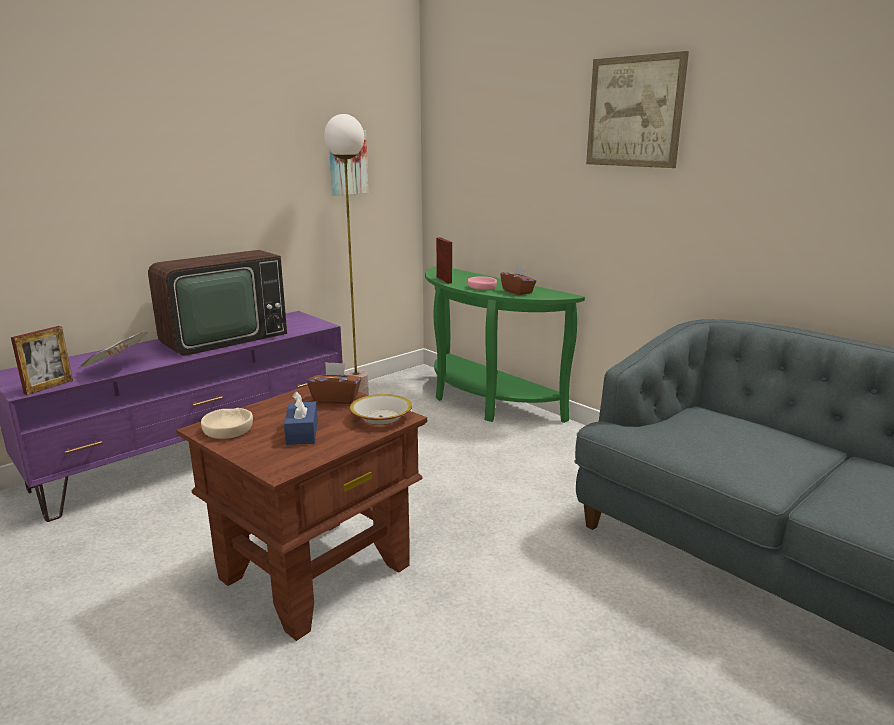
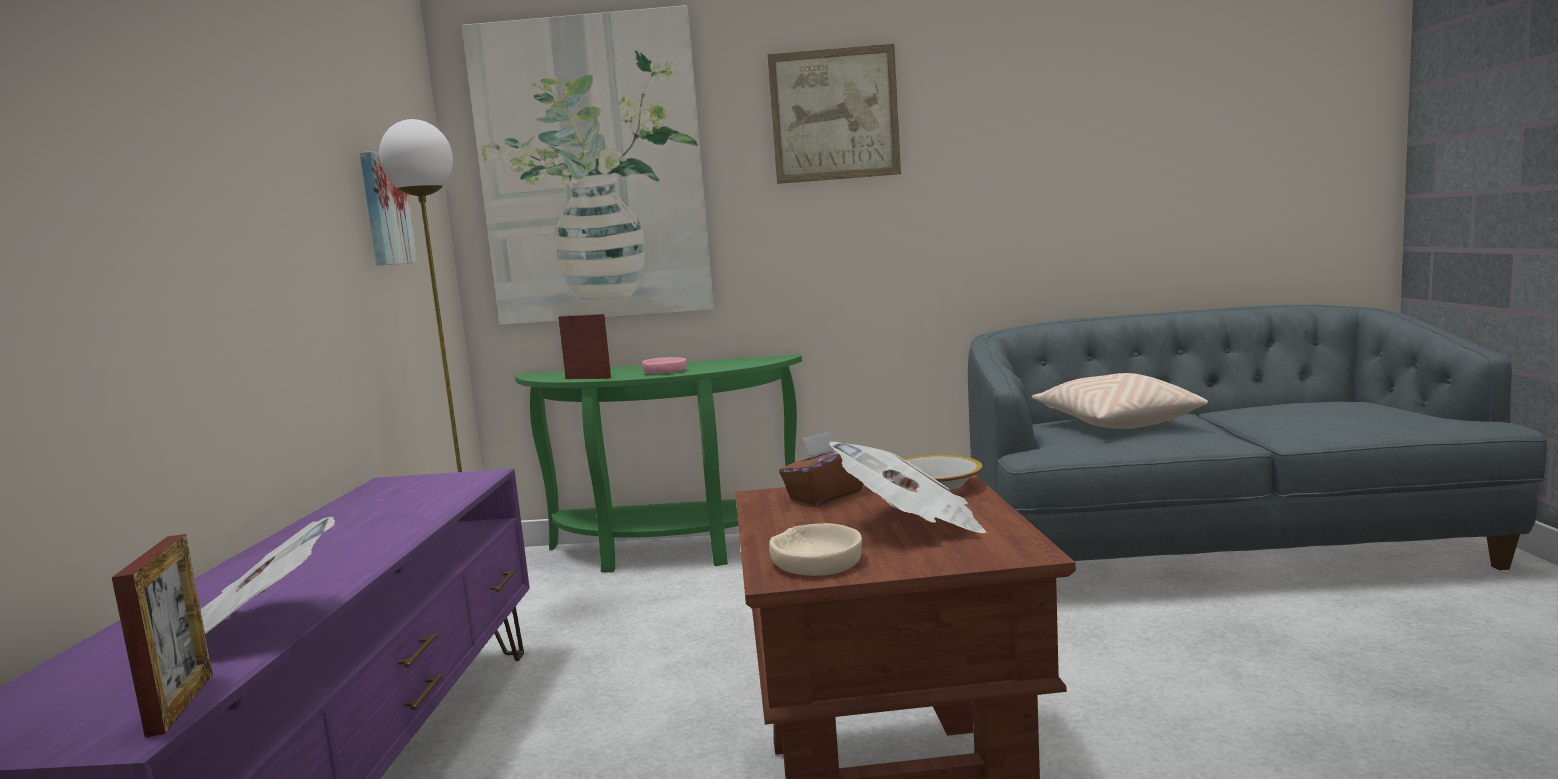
camera: 45 degrees left, 10 degrees down
(220, 338) = (346, 534): television -> none
(302, 432) = (911, 525): blue tissue box -> newspaper
(486, 140) = (592, 170): none -> picture
(517, 291) = (721, 365): brown tissue box -> none
(724, 431) = (1115, 423): none -> beige pillow

